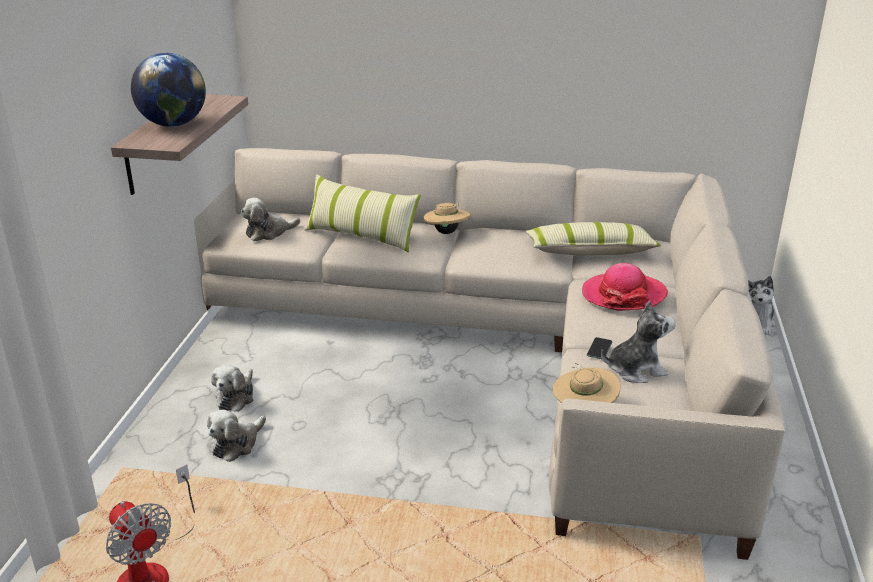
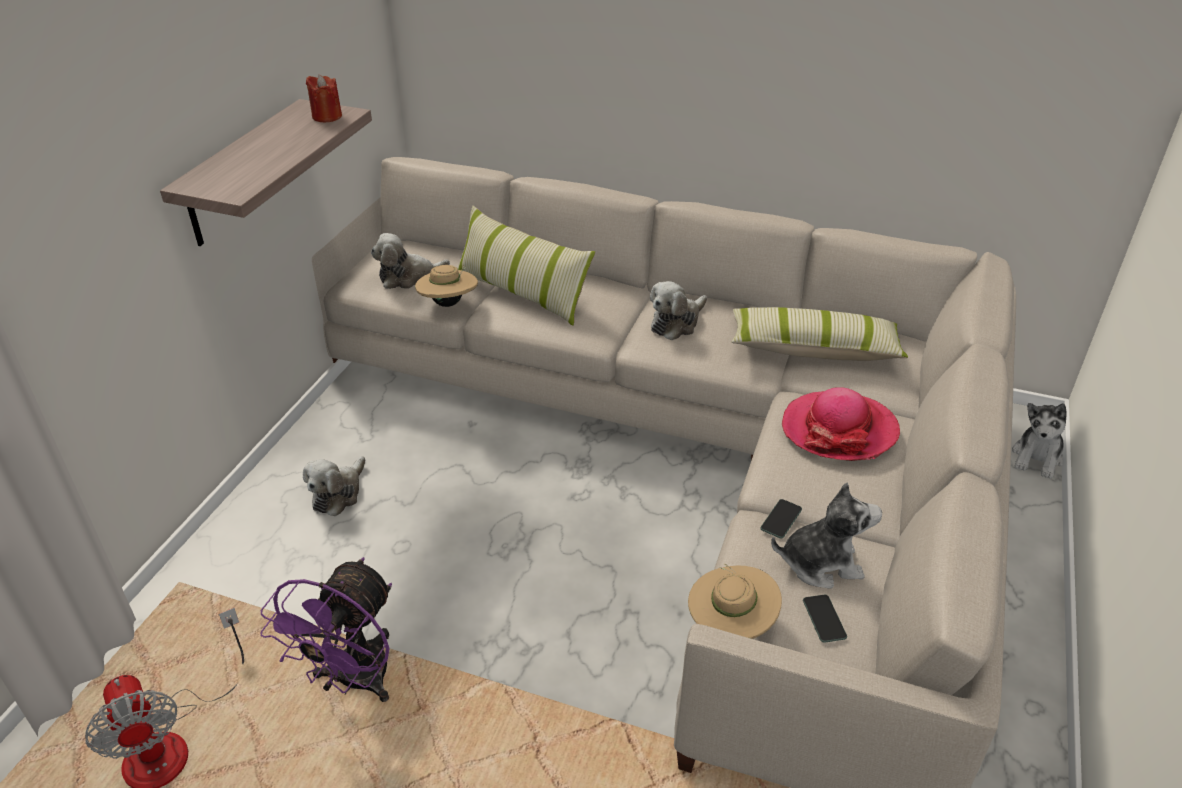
camera: 10 degrees right, 10 degrees up
(173, 124) = (254, 155): globe -> none
(216, 101) = (327, 116): none -> red candle
(237, 444) = (321, 565): plush toy -> plush toy (676, 323)
(289, 514) = (354, 682): none -> purple fan
(447, 232) = (632, 297): beige hat -> beige hat (448, 303)
(648, 399) = (824, 619): none -> phone

